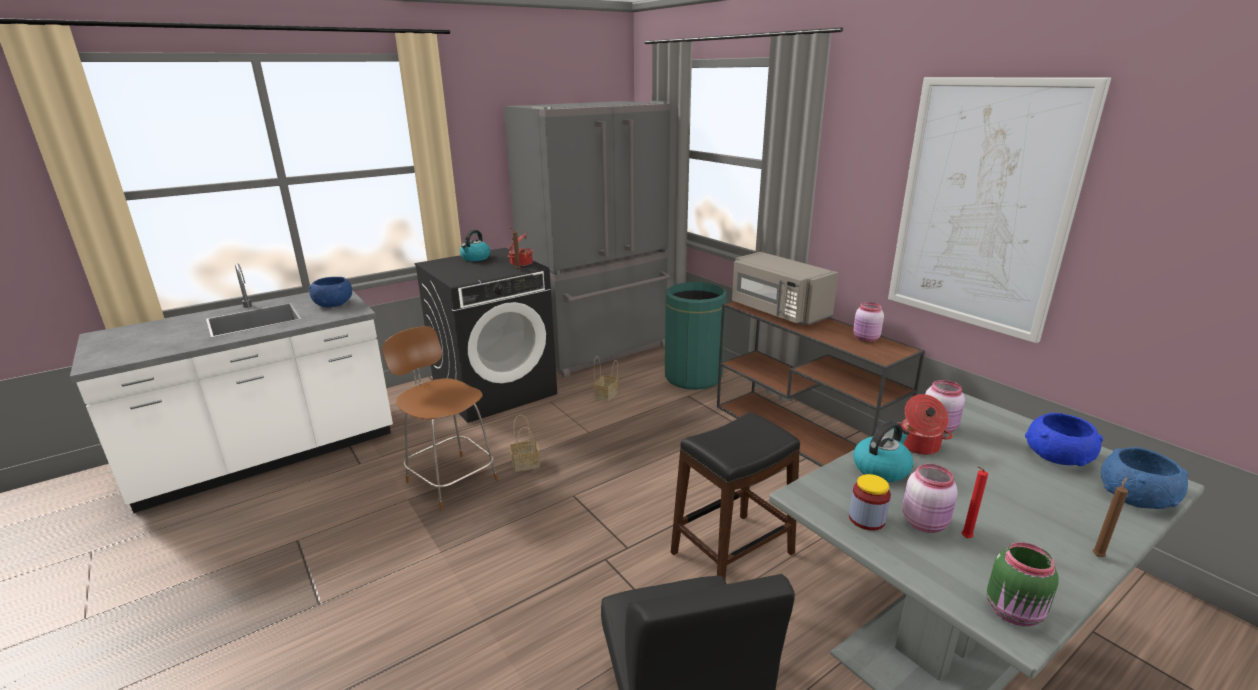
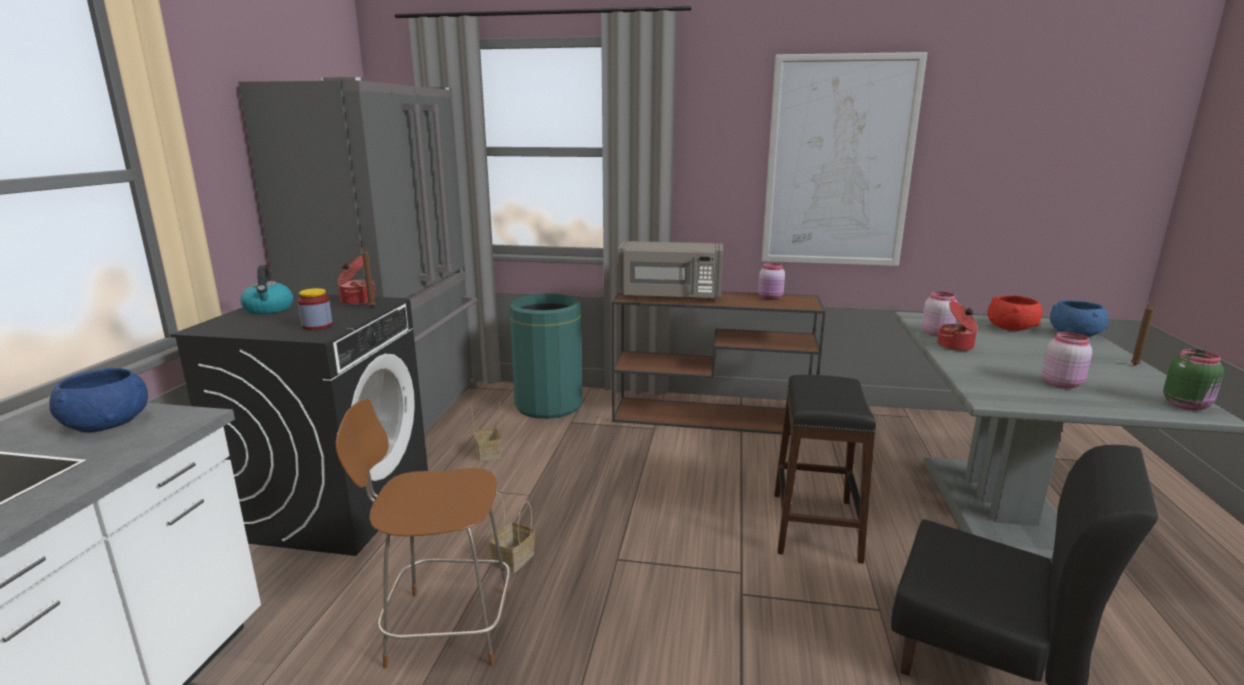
camera: 45 degrees left, 5 degrees down
(866, 519) = (1042, 395): jar -> jar (317, 326)
(881, 468) = (975, 366): kettle -> none
(964, 538) = (1090, 382): red candle -> none
(1057, 457) = (1011, 328): blue bowl -> red bowl

